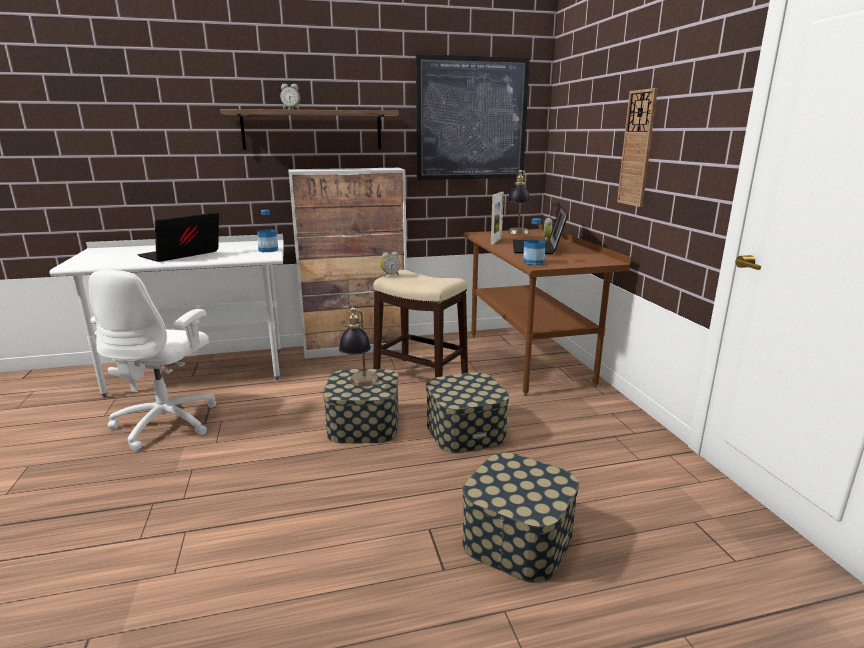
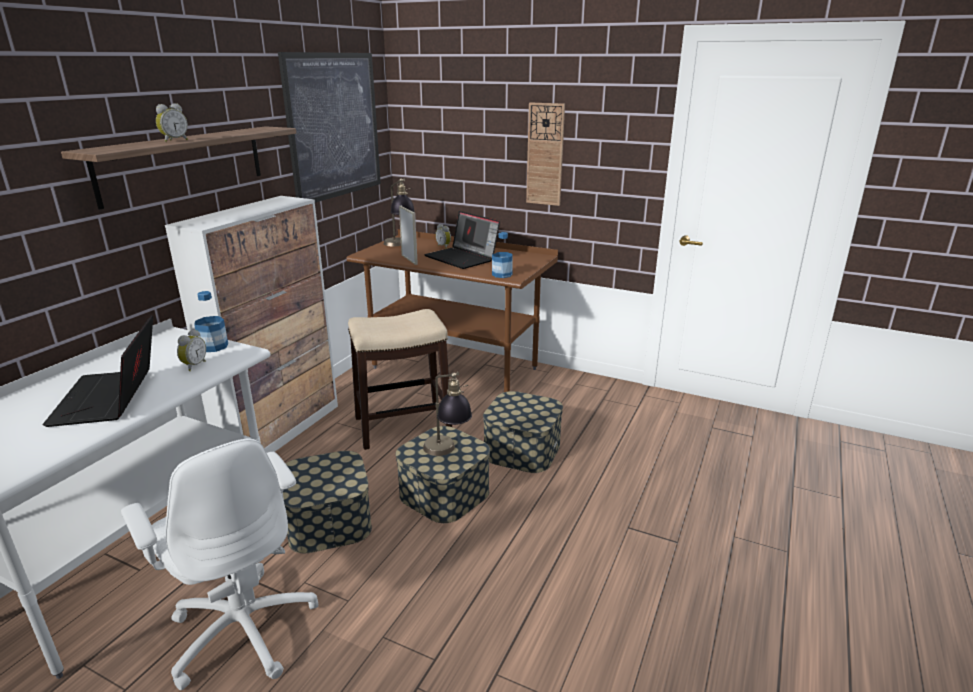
camera: 50 degrees left, 5 degrees up
(390, 275) = (362, 328): alarm clock -> alarm clock (193, 366)
(517, 539) = (672, 495): storage box -> storage box (328, 521)

